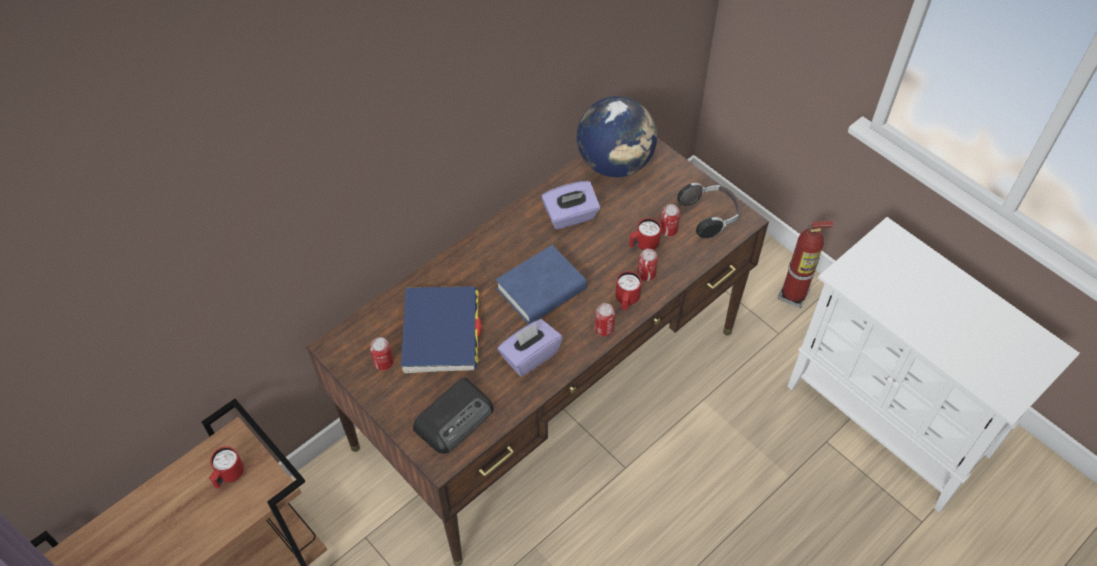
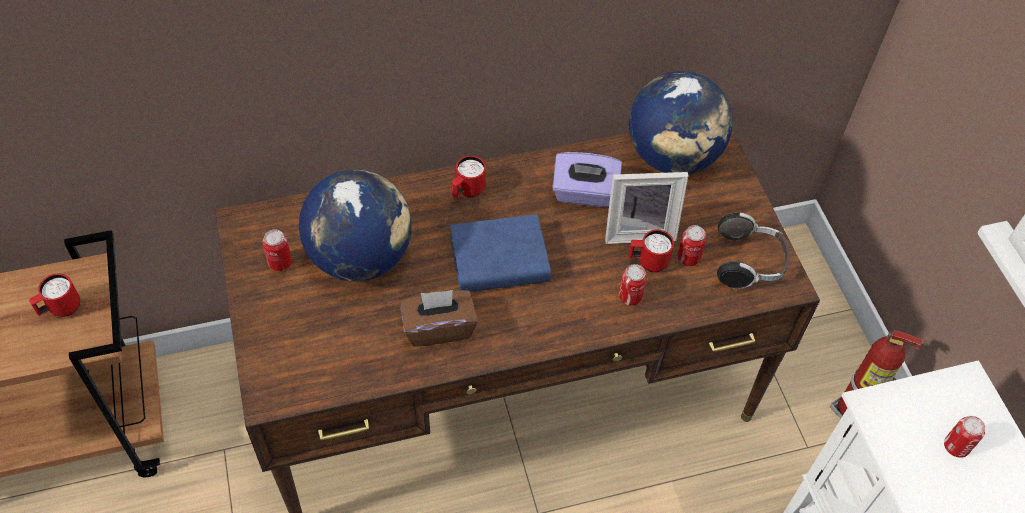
camera: 25 degrees right, 0 degrees up
(441, 332) = (360, 257): blue book -> globe
(455, 418) = (314, 357): radio -> none
(529, 356) = (438, 328): purple tissue box -> brown tissue box
(604, 329) = (541, 336): can -> can (956, 446)
(623, 225) = (638, 230): none -> picture frame
(626, 301) = (588, 316): red mug -> red mug (467, 191)

